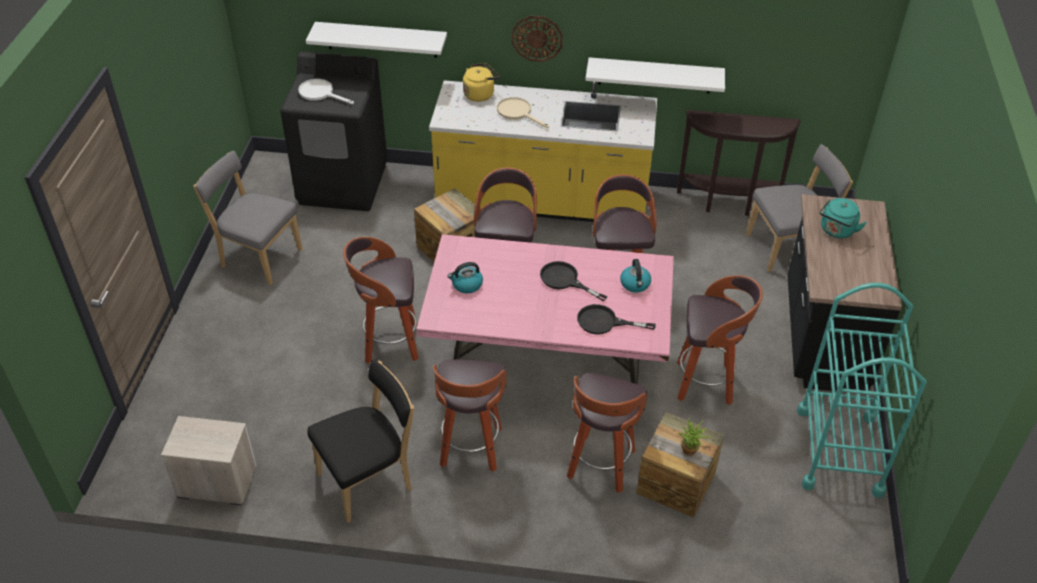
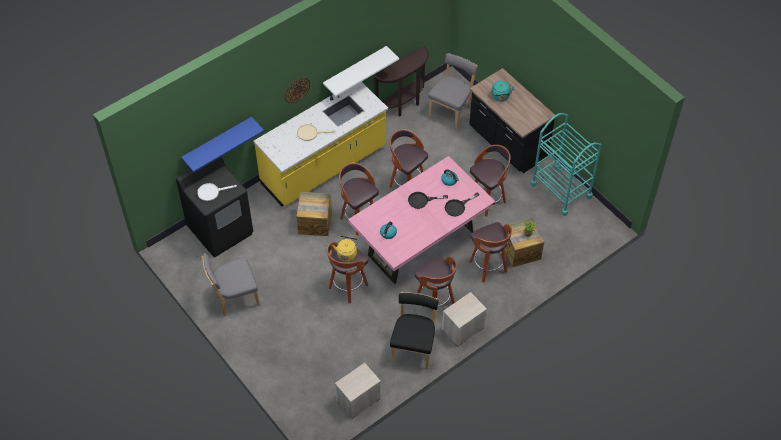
camera: 45 degrees left, 10 degrees up
(381, 39) = (217, 142): white shelf -> blue shelf
(461, 513) = (462, 329): none -> nightstand
(480, 94) = (280, 135): yellow kettle -> yellow kettle (347, 253)

